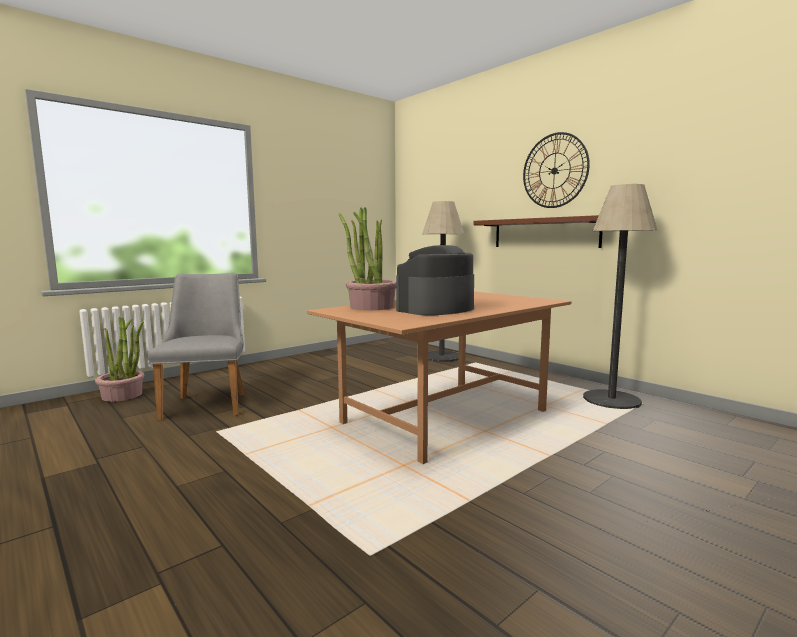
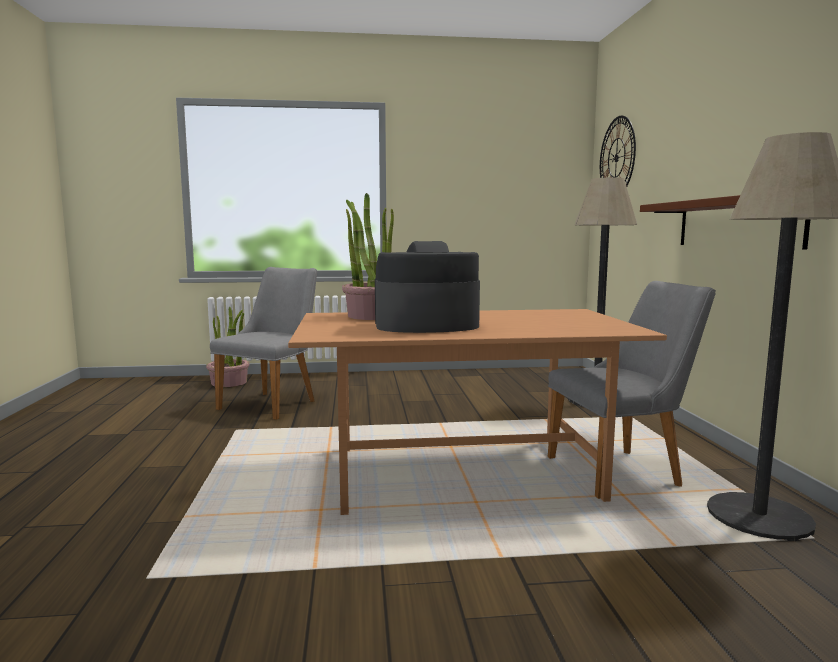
camera: 35 degrees right, 0 degrees up
(524, 393) = (624, 471): none -> grey chair
(554, 170) = (754, 118): wall clock -> wall clock (616, 158)

